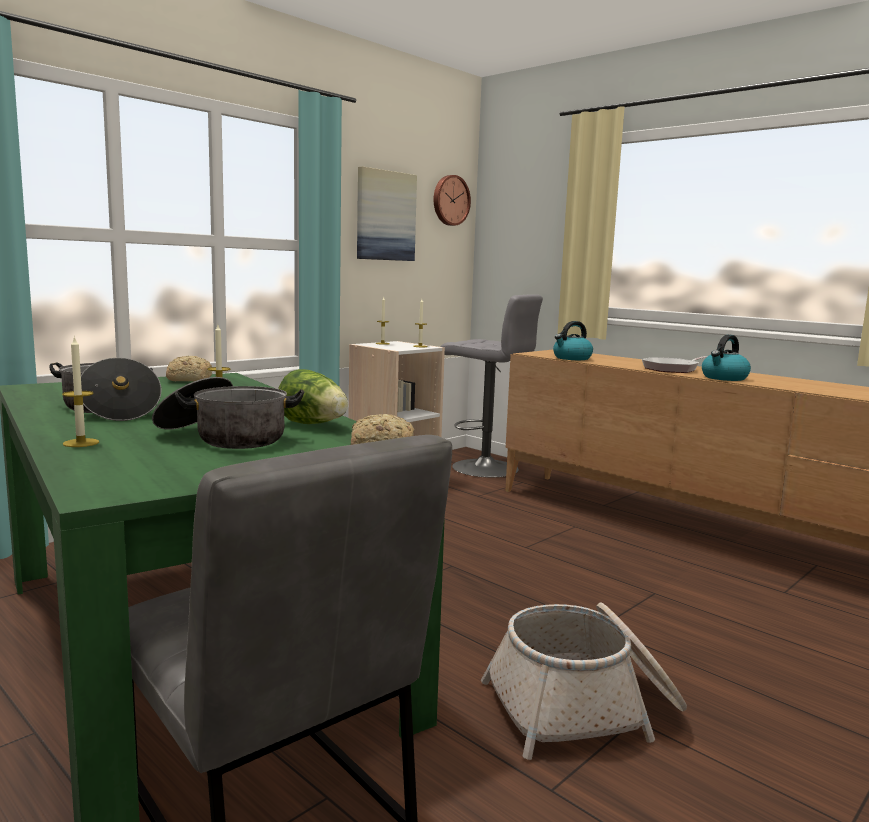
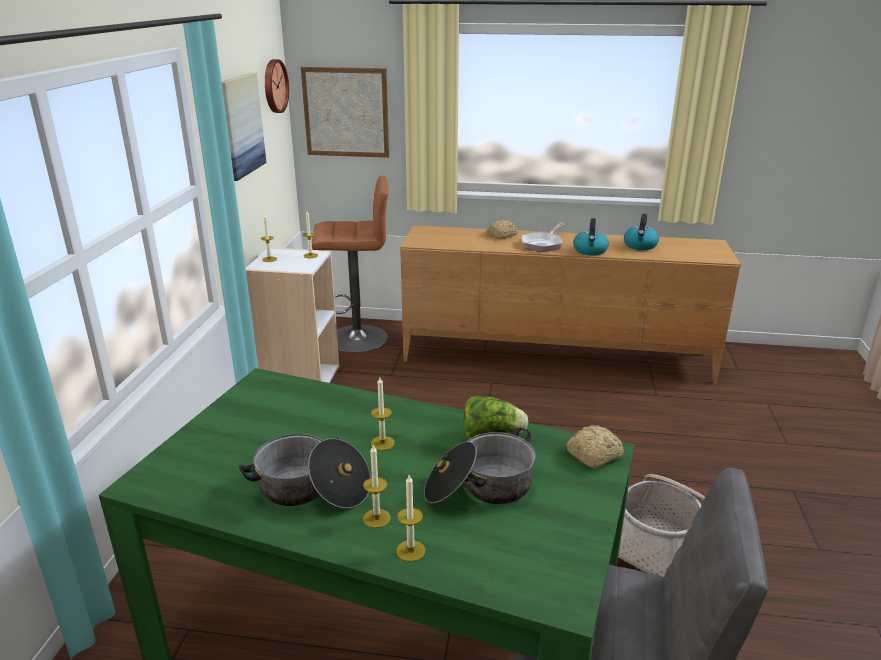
camera: 35 degrees left, 15 degrees up
(107, 428) = (376, 518): none -> candle
(188, 379) = (248, 401): bread -> bread (501, 235)
(485, 468) = (358, 338): grey stool -> brown stool
(519, 231) = (346, 111): none -> picture
(571, 358) = (455, 244): kettle -> kettle (640, 246)

